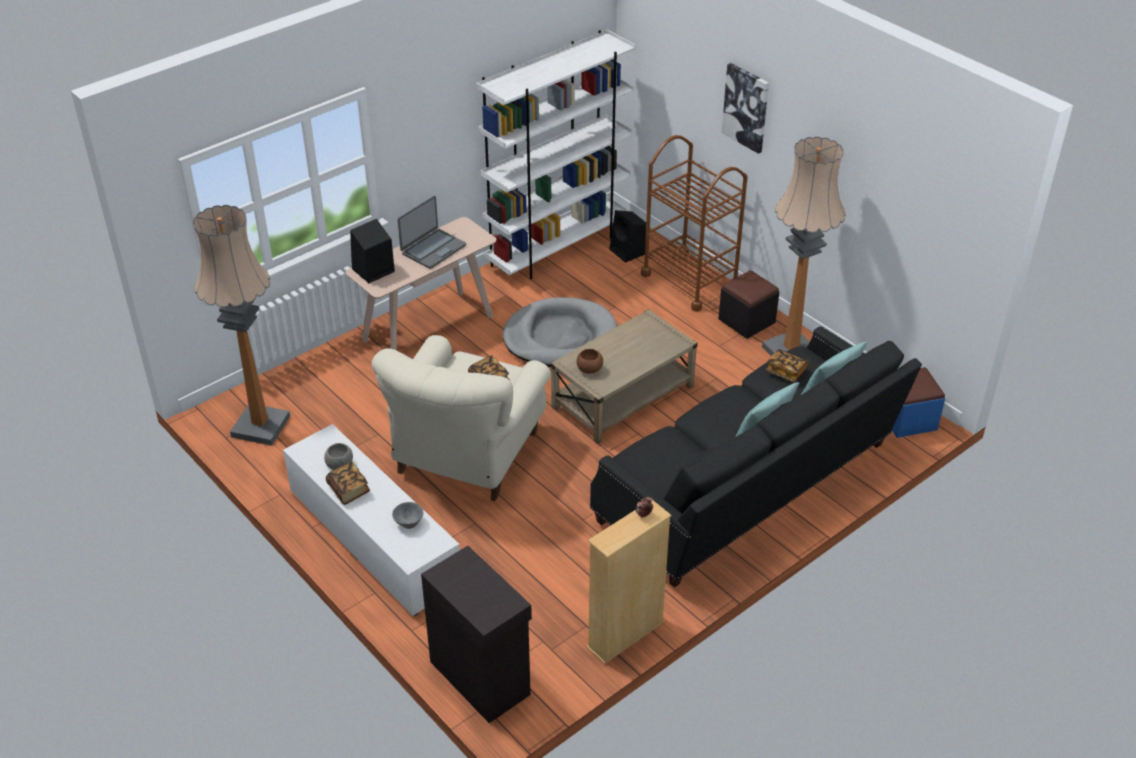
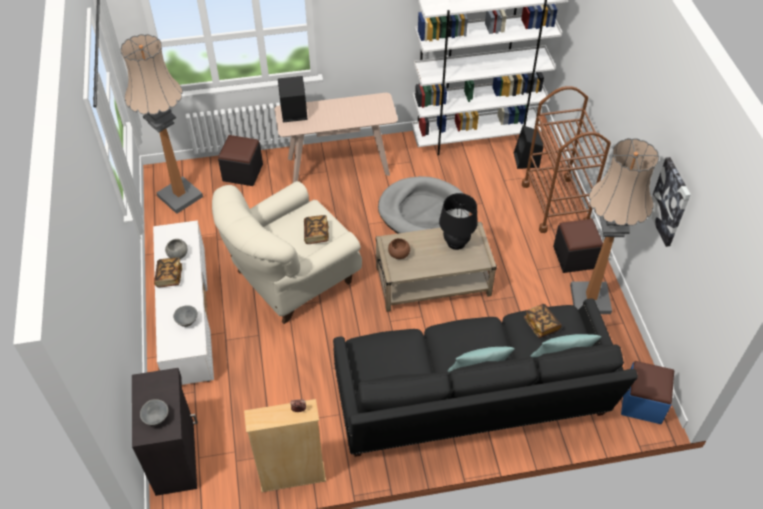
camera: 30 degrees right, 10 degrees up
(318, 374) = (242, 172): none -> black ottoman
(433, 249) = (347, 111): laptop -> none
(486, 599) = (155, 418): none -> grey bowl
(639, 336) = (456, 242): none -> black table lamp
(746, 107) = (623, 86): picture -> picture (670, 202)

